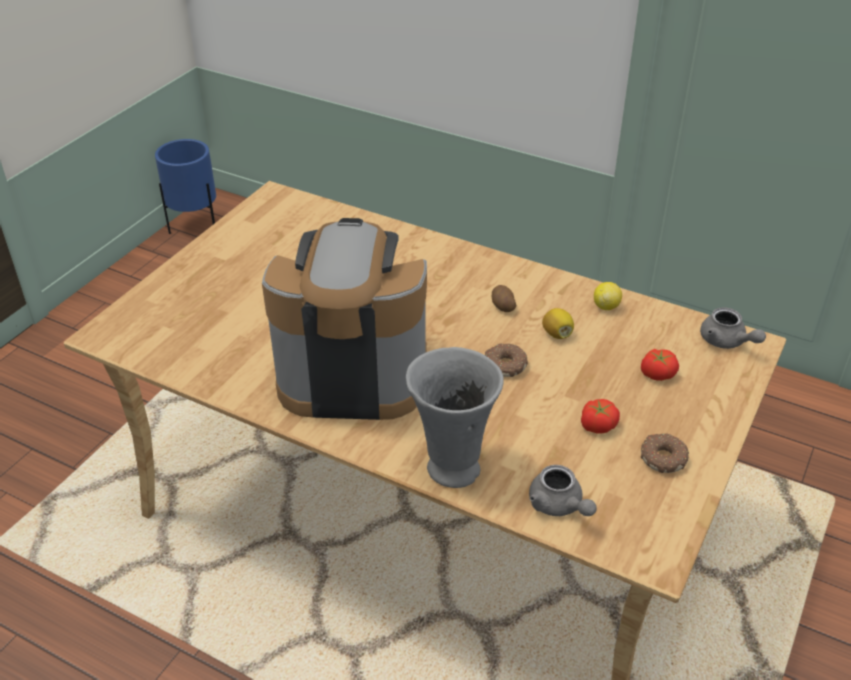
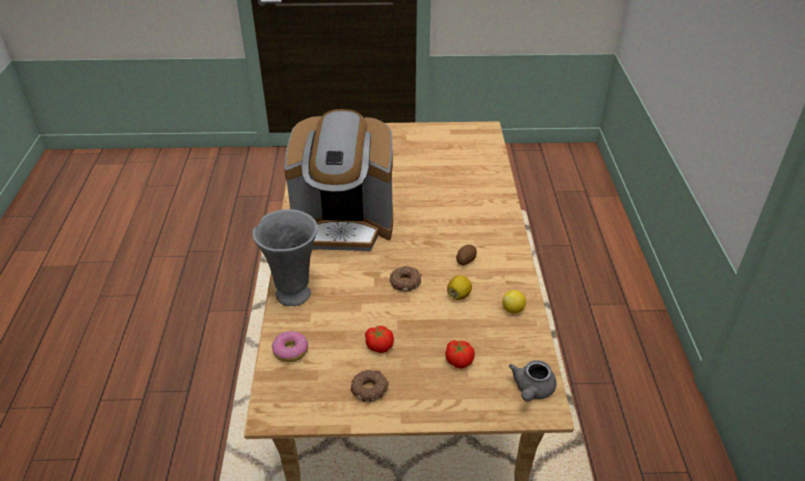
camera: 60 degrees right, 0 degrees up
(194, 226) = (552, 153): blue planter -> none
(352, 375) = (344, 224): coffee machine -> coffee machine turned 120 degrees clockwise
(559, 506) = (291, 351): grey teapot -> donut

